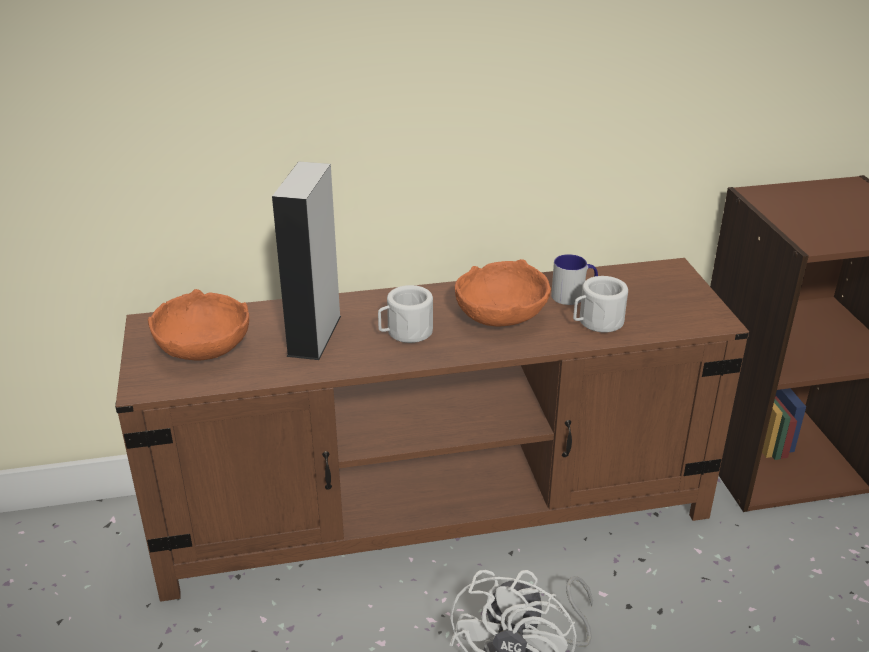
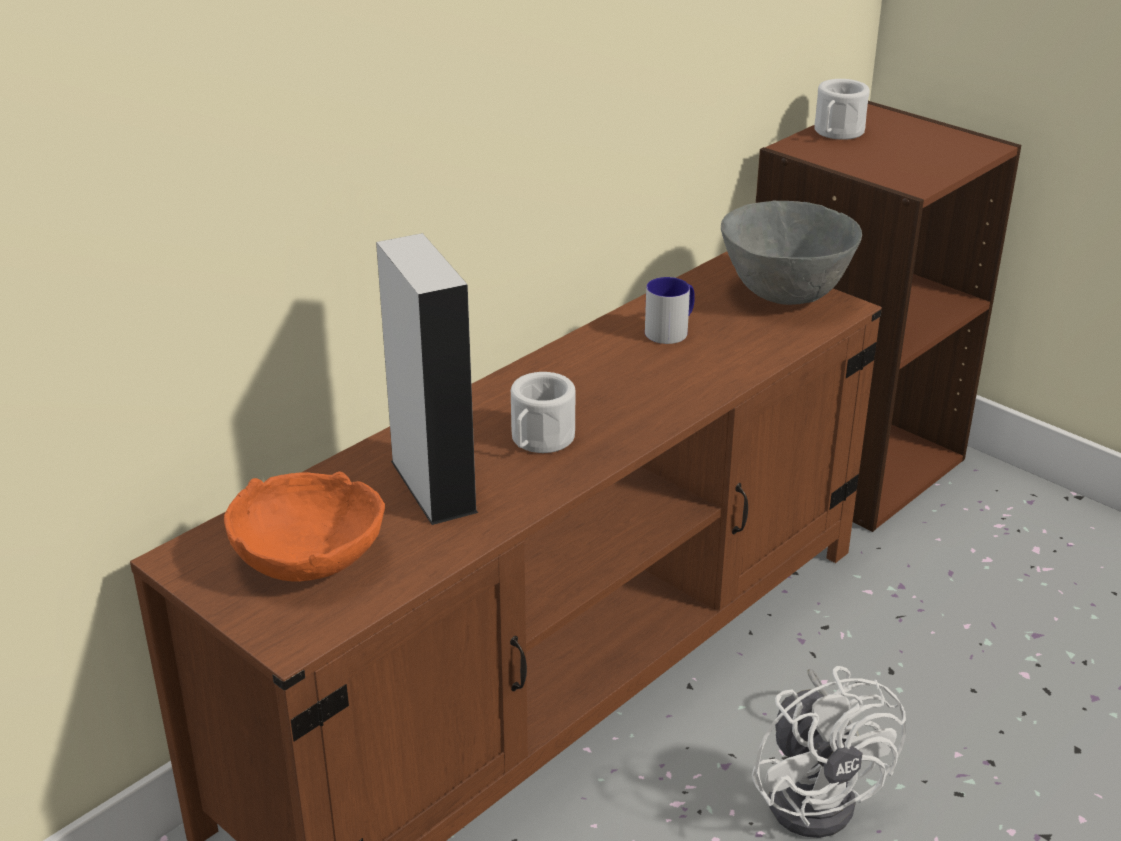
camera: 35 degrees left, 0 degrees up
(499, 315) = (619, 380): orange bowl -> none
(596, 322) = (730, 351): white mug -> white mug (836, 133)
(684, 300) = (785, 295): none -> grey bowl

